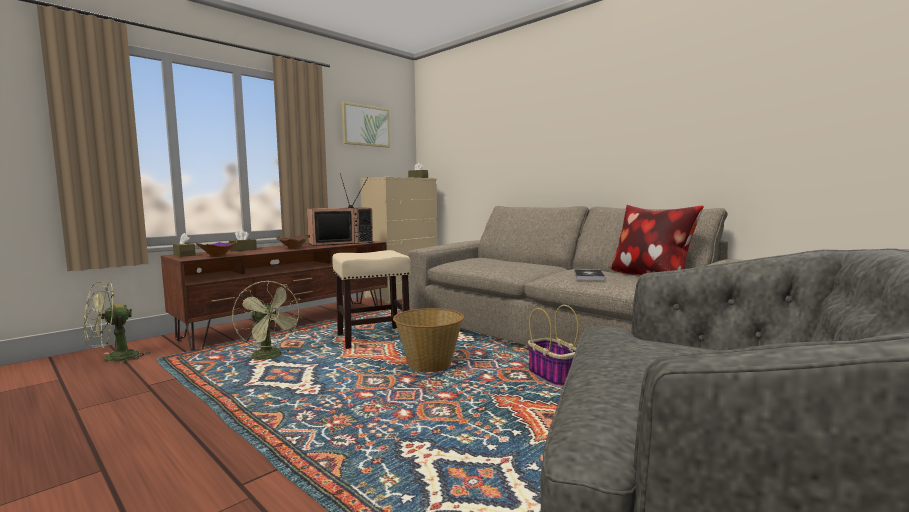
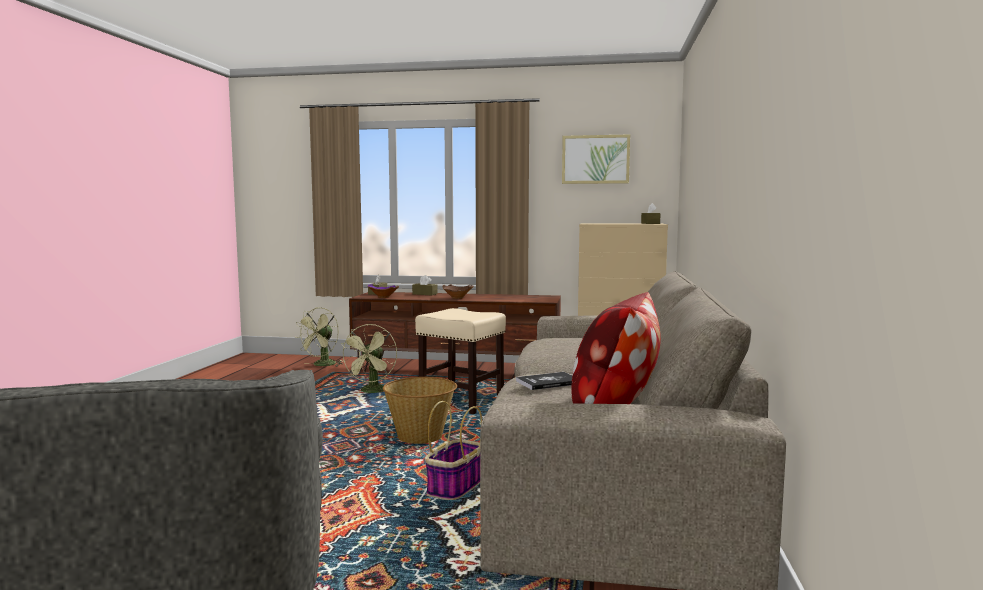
camera: 55 degrees right, 0 degrees up
(113, 359) = (321, 365): green fan -> green fan turned 75 degrees counterclockwise
(341, 242) = (520, 298): television -> none

